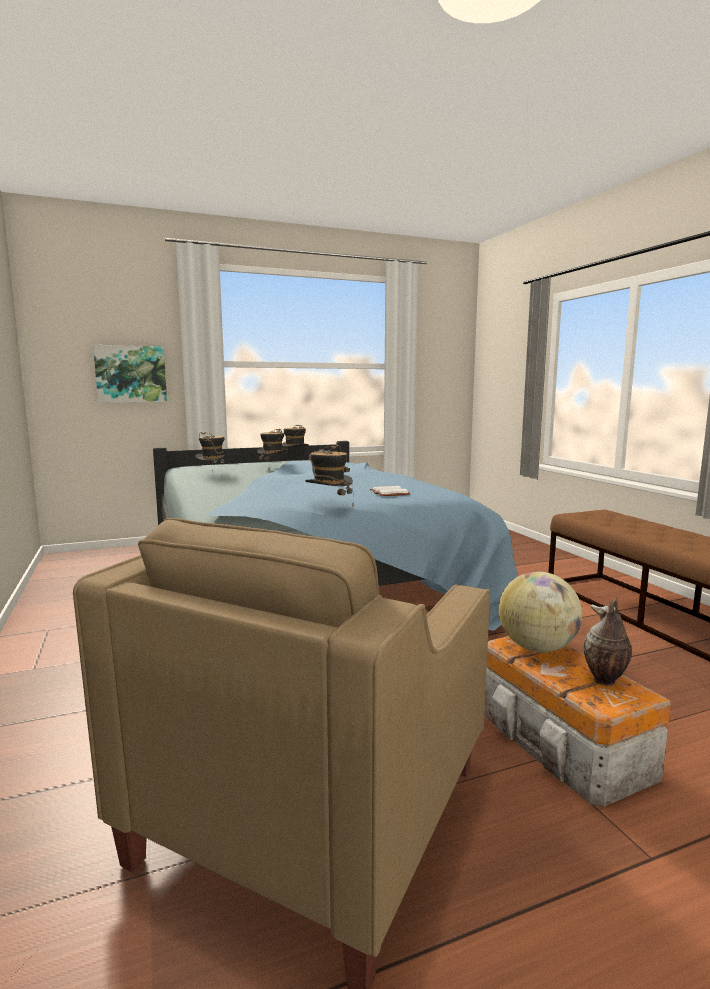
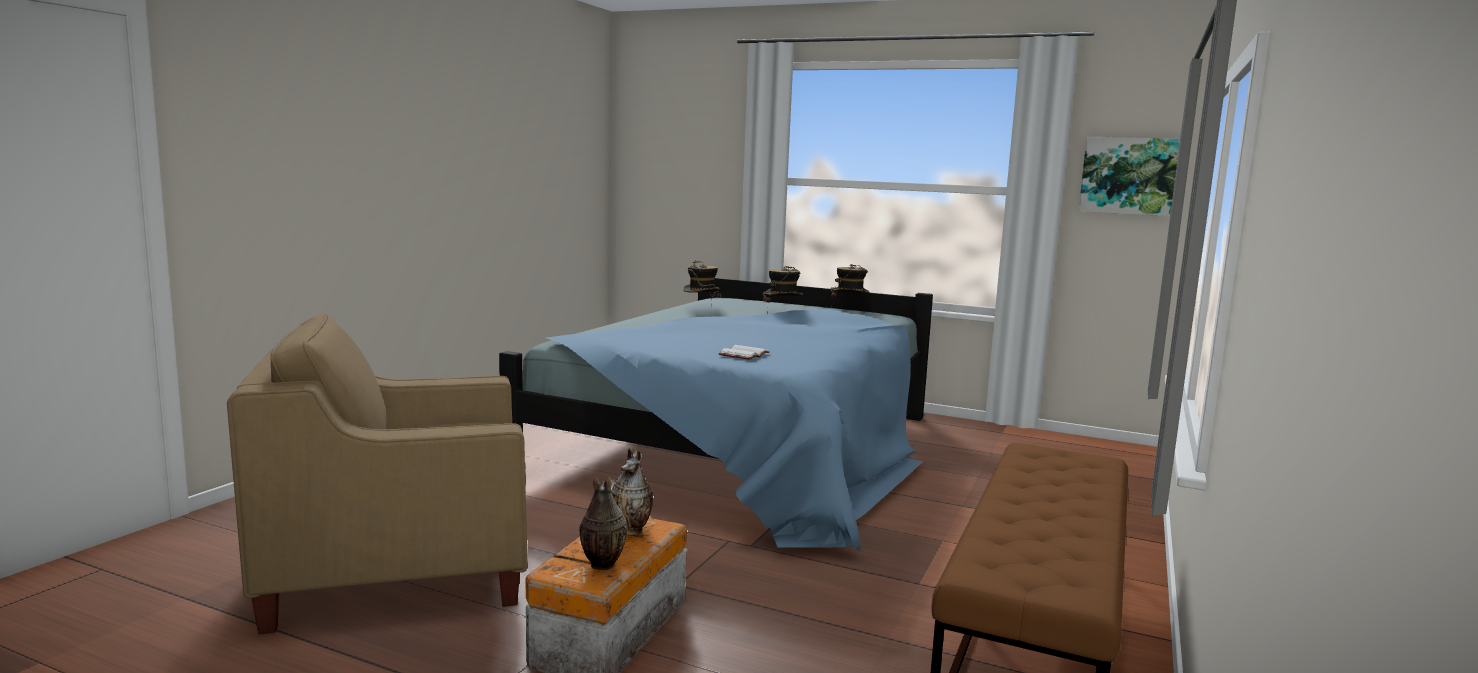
camera: 45 degrees right, 0 degrees up
(131, 374) = (699, 190): picture -> picture (1129, 176)
(329, 506) = (646, 352): hat -> none
(537, 647) = (632, 530): globe -> vase

